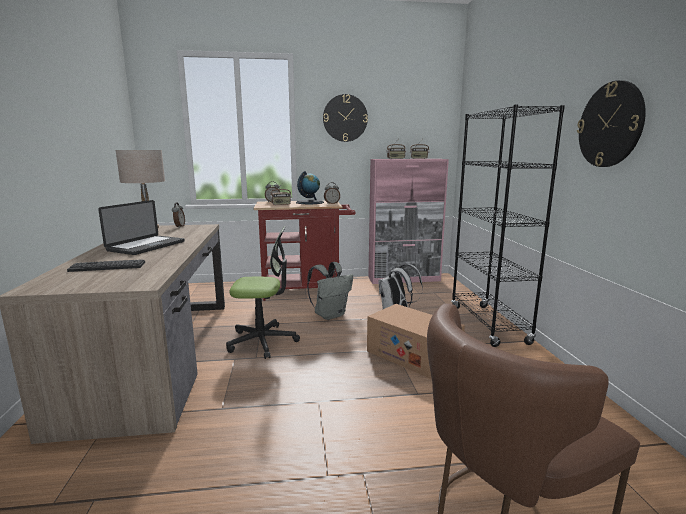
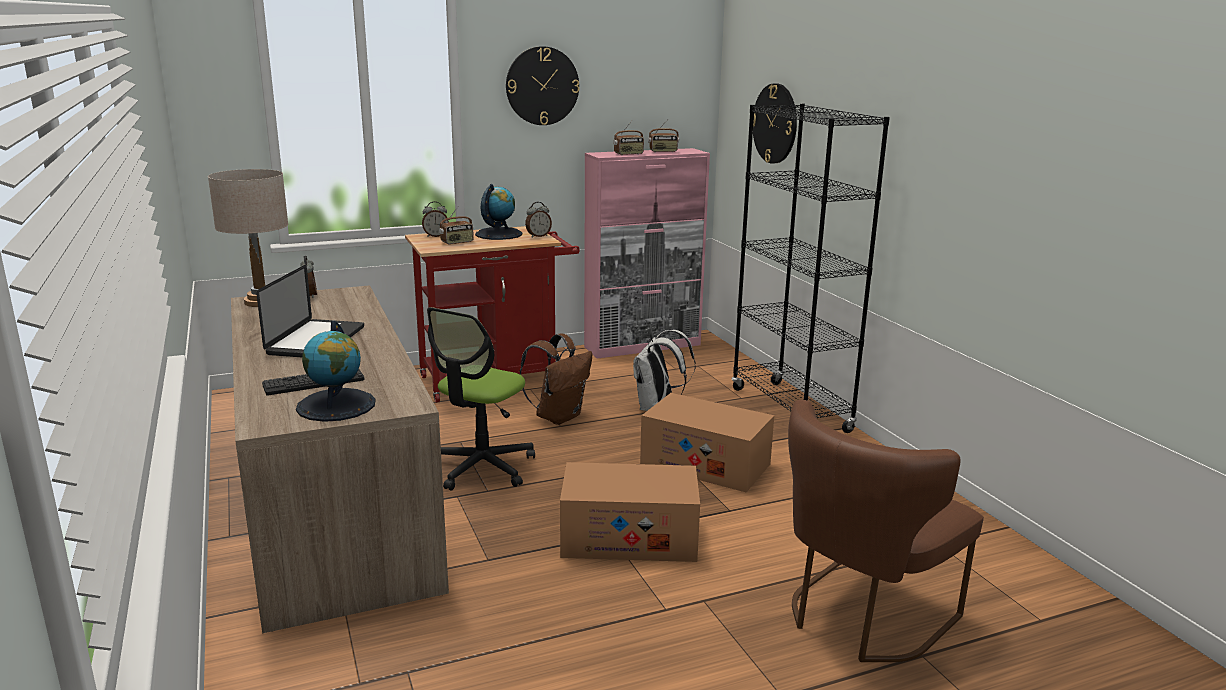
camera: 15 degrees left, 5 degrees up
(98, 280) = (336, 405): none -> globe
(262, 341) = (481, 467): office chair -> office chair turned 135 degrees clockwise
(330, 315) = (558, 416): grey backpack -> brown backpack
(331, 405) = (629, 538): none -> cardboard box
(610, 125) = (945, 156): wall clock -> wall clock (775, 123)

